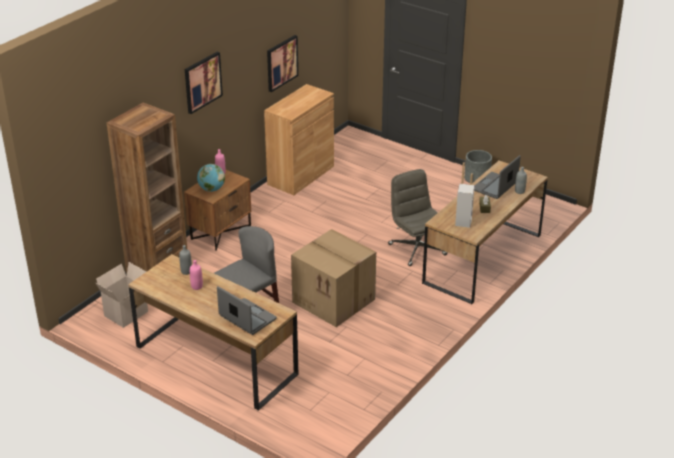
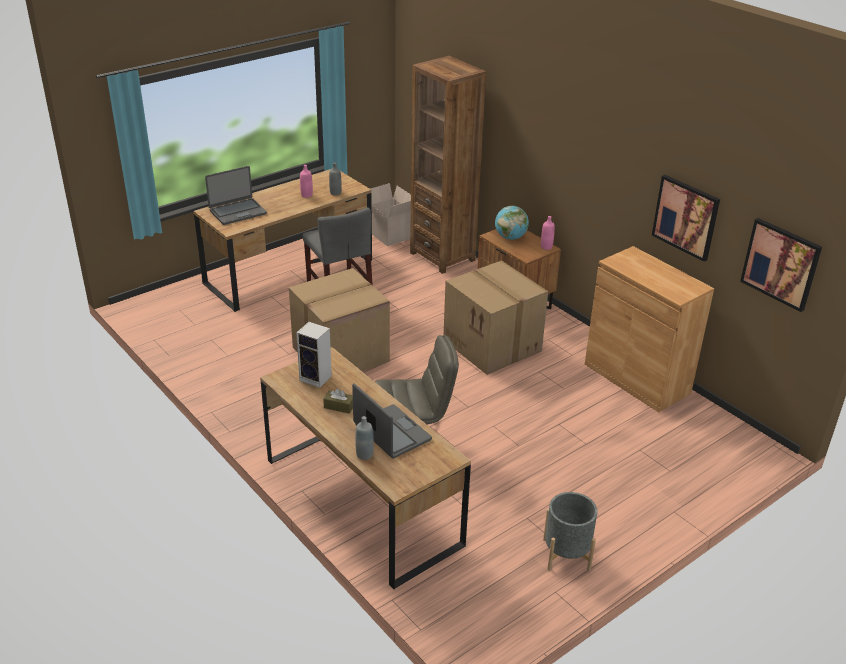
camera: 105 degrees right, 0 degrees up
(202, 82) = (563, 122): picture -> picture (781, 264)
(288, 233) = (493, 345): none -> cardboard box

